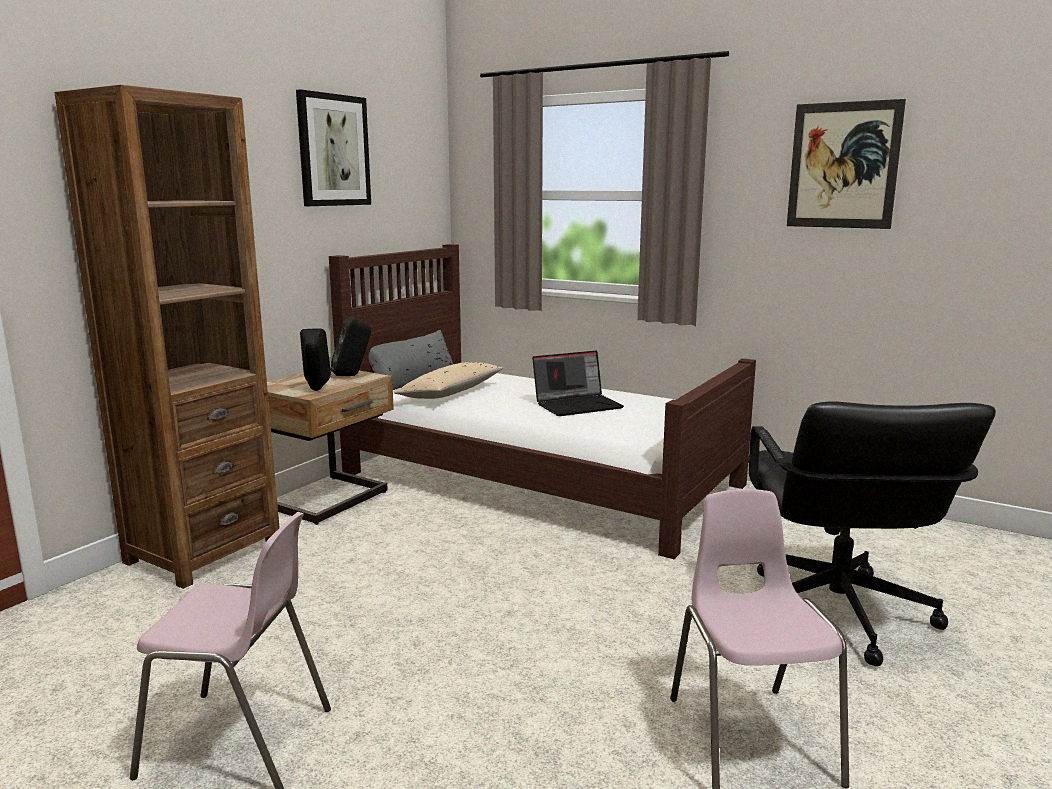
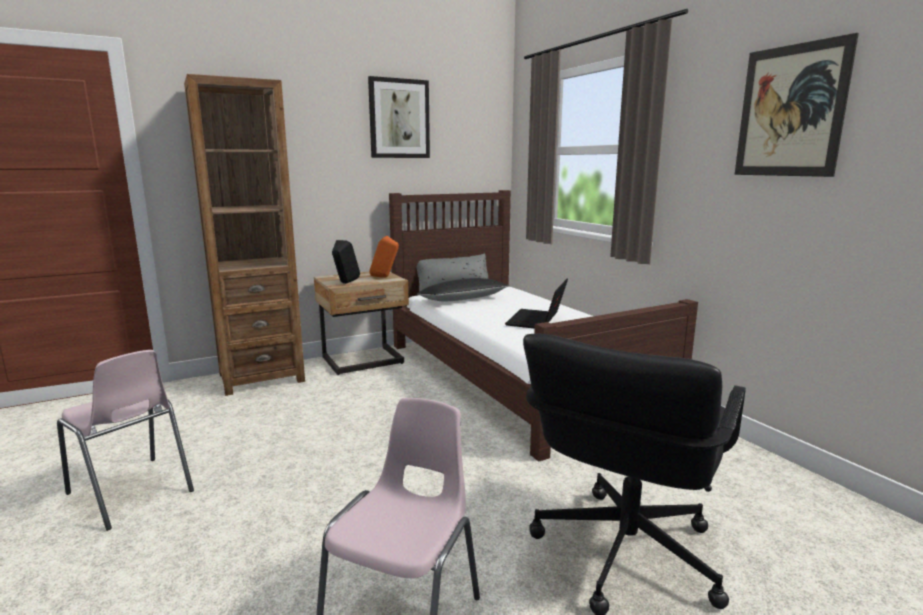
camera: 30 degrees right, 0 degrees up
(352, 375) = (384, 277): black speaker -> orange speaker
(451, 393) = (463, 299): beige pillow -> black pillow
(578, 405) = (537, 321): laptop -> laptop turned 105 degrees clockwise

